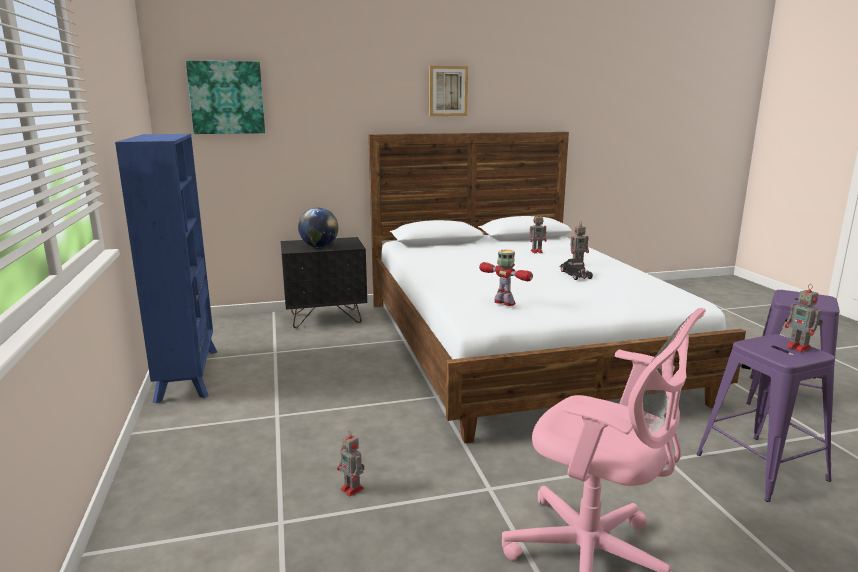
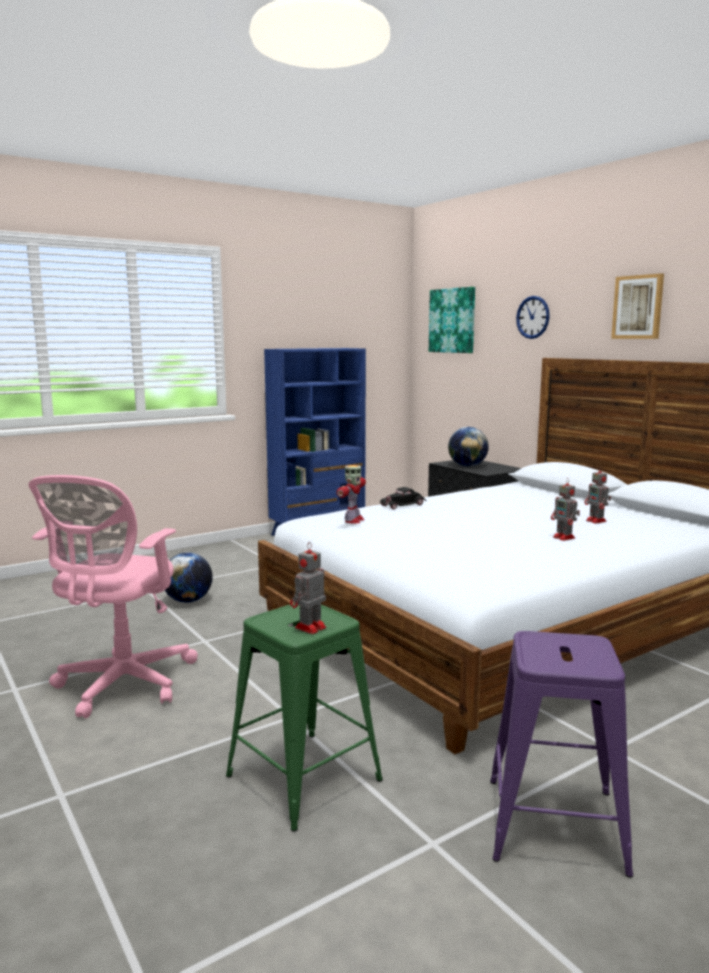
camera: 70 degrees right, 5 degrees down
(342, 96) = (533, 317): none -> wall clock
(353, 489) = (188, 601): toy robot -> globe
(575, 274) = (509, 538): black toy car -> black toy car (403, 505)
(762, 467) = (303, 778): purple stool -> green stool

